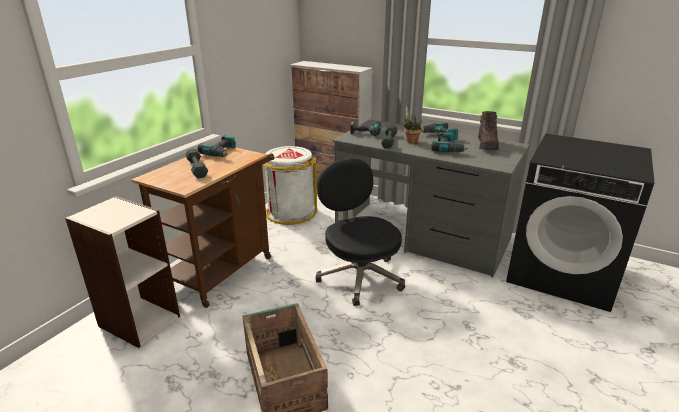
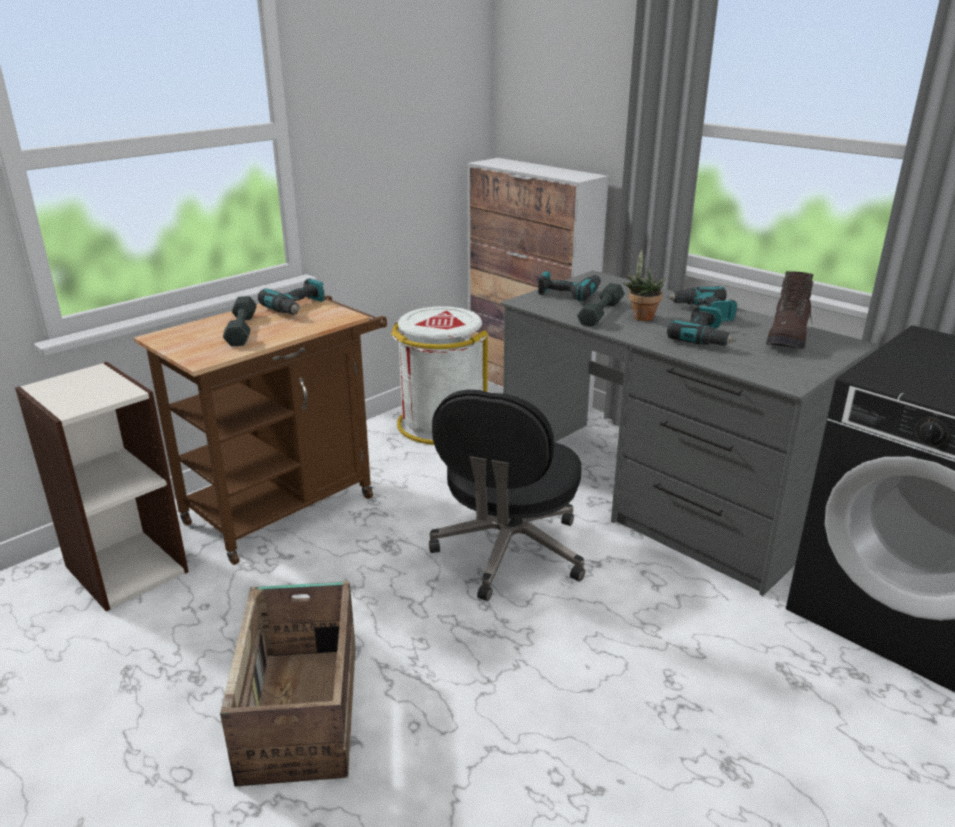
camera: 15 degrees right, 0 degrees up
(359, 276) = (509, 553): black office chair -> black office chair turned 150 degrees counterclockwise

